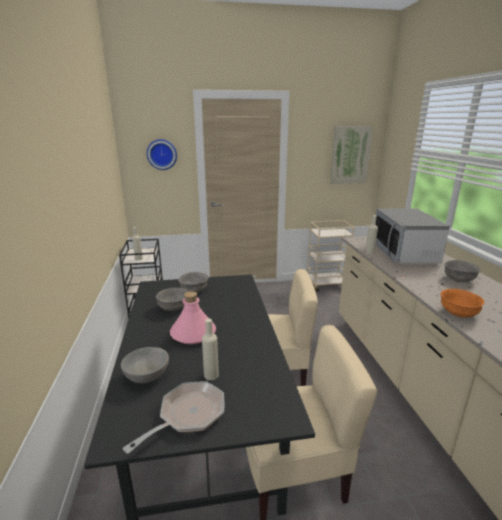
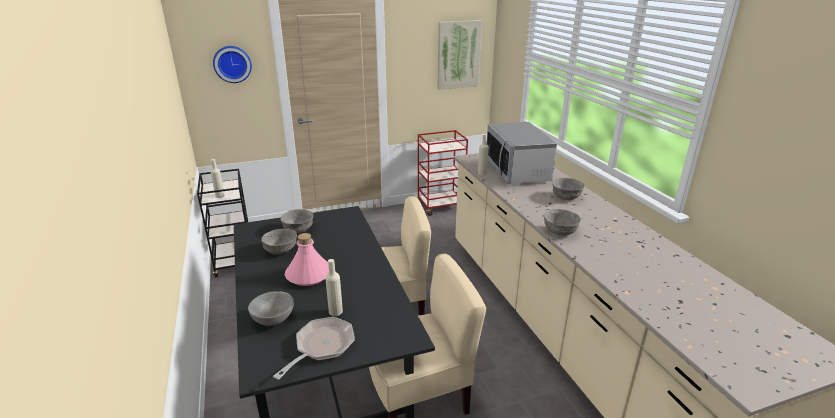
camera: 10 degrees left, 5 degrees up
(327, 285) = (441, 206): beige cart -> red cart
(458, 313) = (560, 231): orange bowl -> grey bowl

